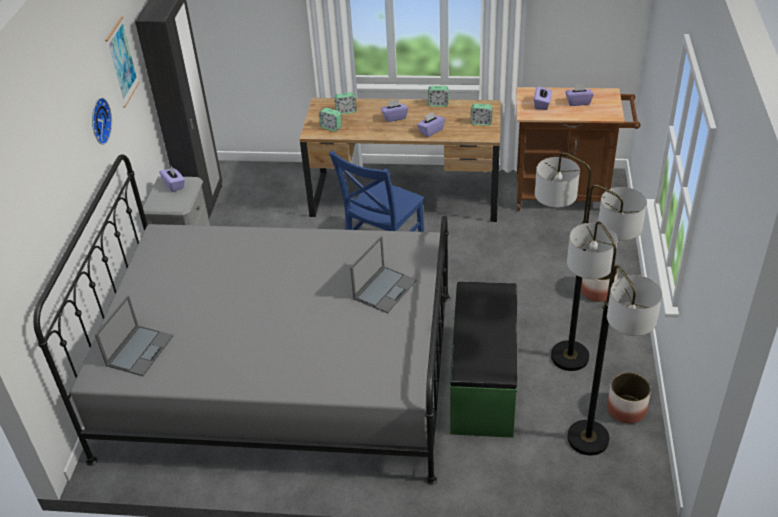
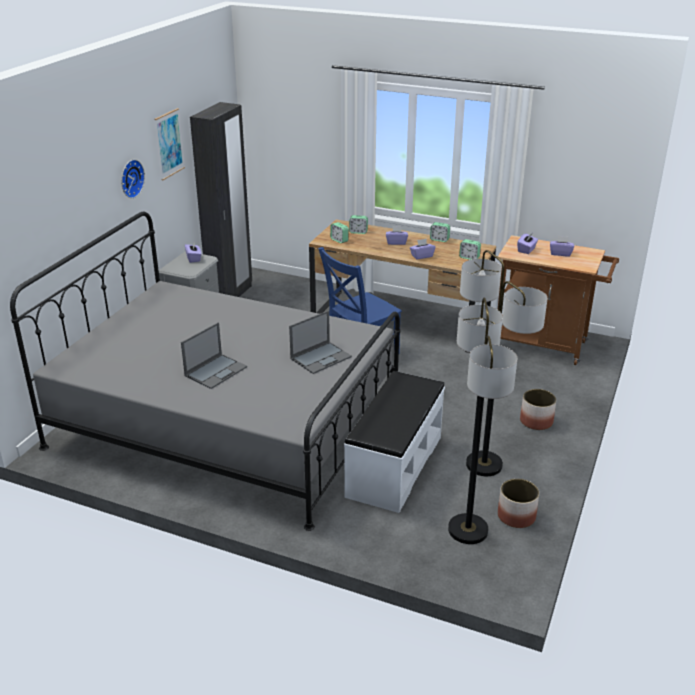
camera: 15 degrees right, 10 degrees down
(140, 350) = (101, 358): laptop -> laptop (216, 371)
(482, 382) = (393, 466): green bench -> white bench

